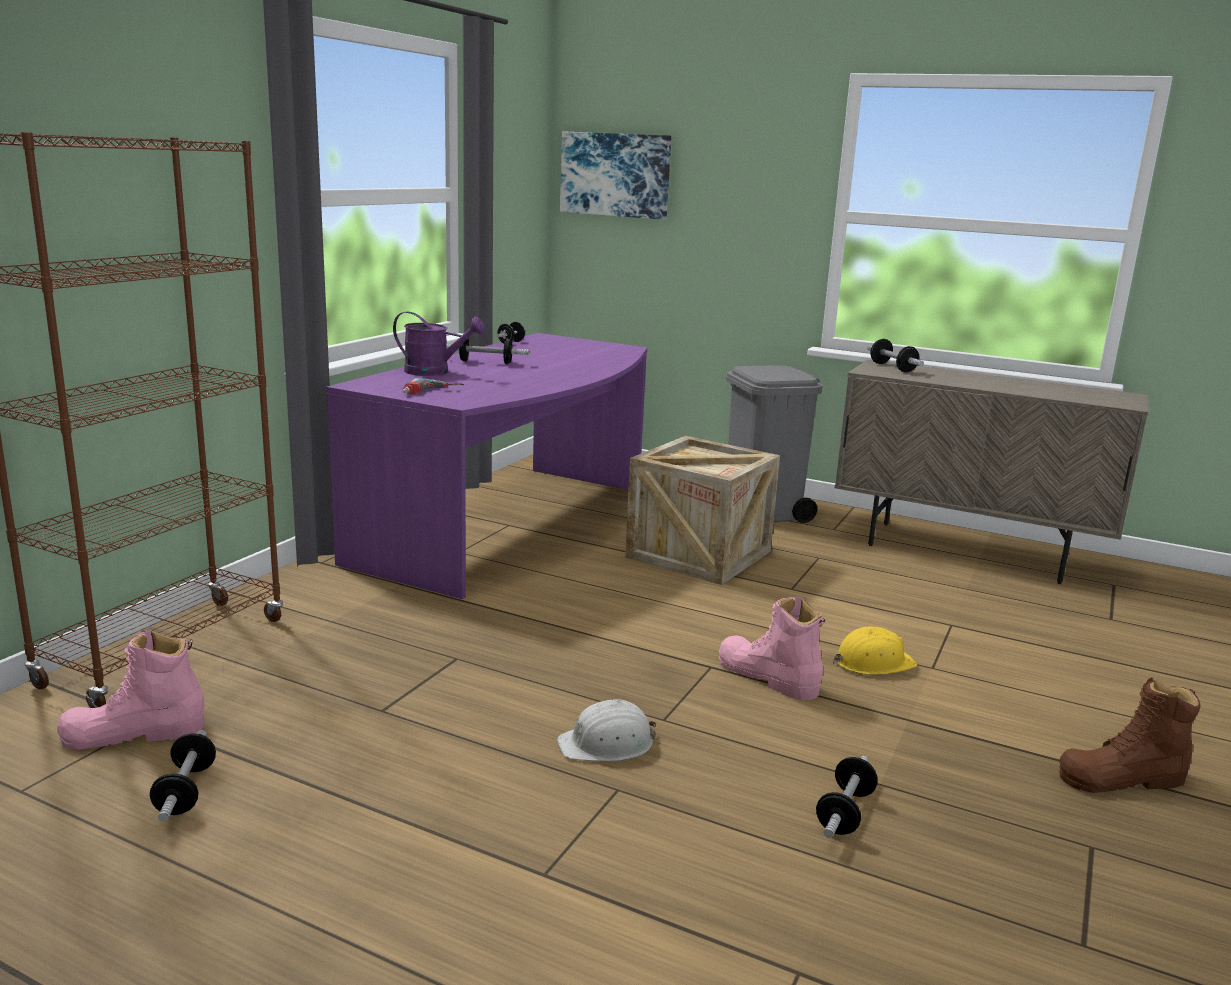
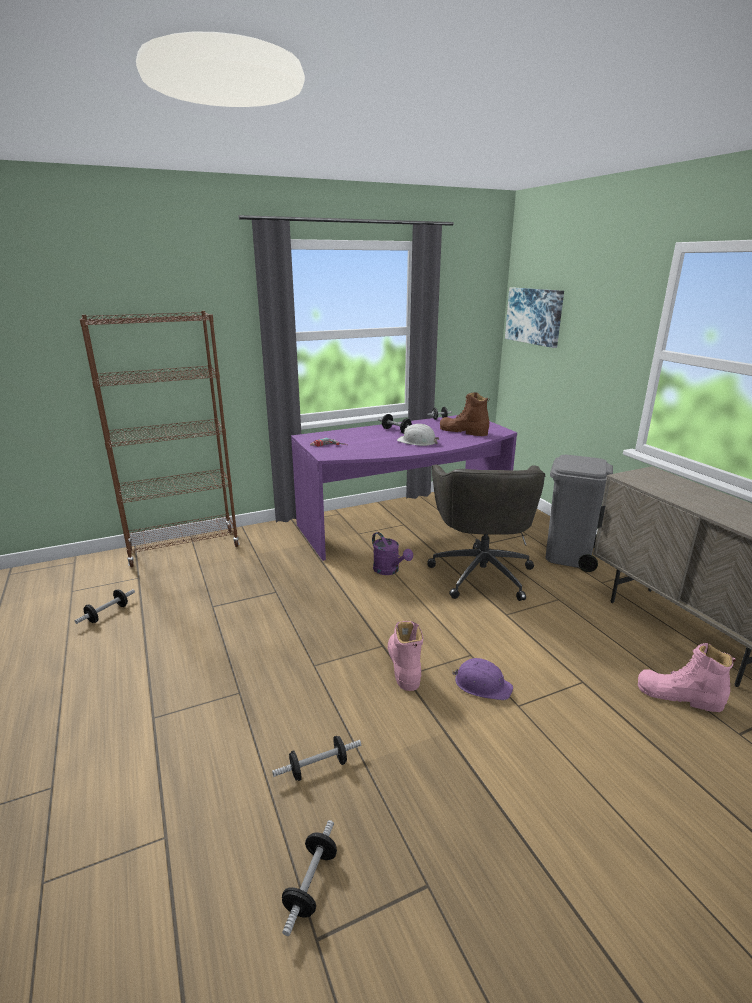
camera: 40 degrees right, 5 degrees up
(134, 733) = (128, 581): pink boot -> pink boot (679, 696)
(435, 372) = (357, 433): purple watering can -> purple watering can (389, 570)
(607, 744) = (270, 666): white hard hat -> white hard hat (417, 441)
(698, 554) = (481, 573): crate -> grey office chair
(873, 662) = (482, 684): yellow hard hat -> purple hard hat
(892, 368) = (655, 477): dumbbell -> dumbbell (311, 884)
(1121, 778) = (531, 856): brown boot -> brown boot (463, 431)

